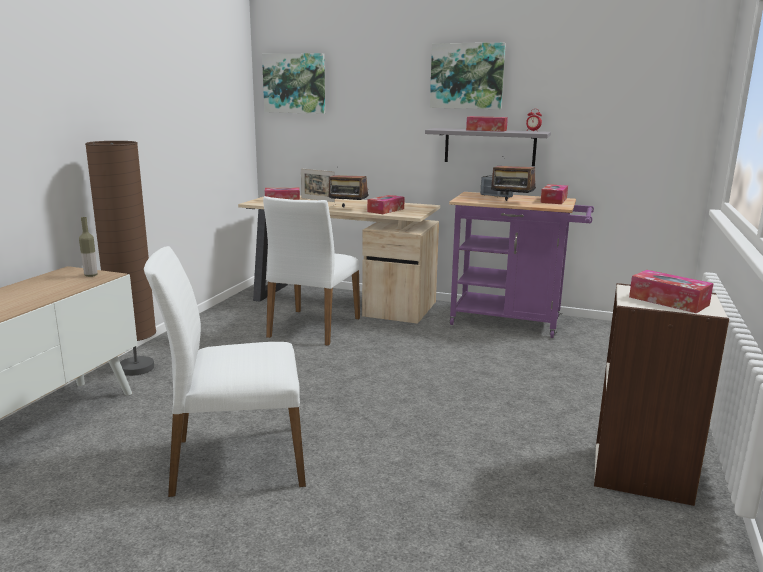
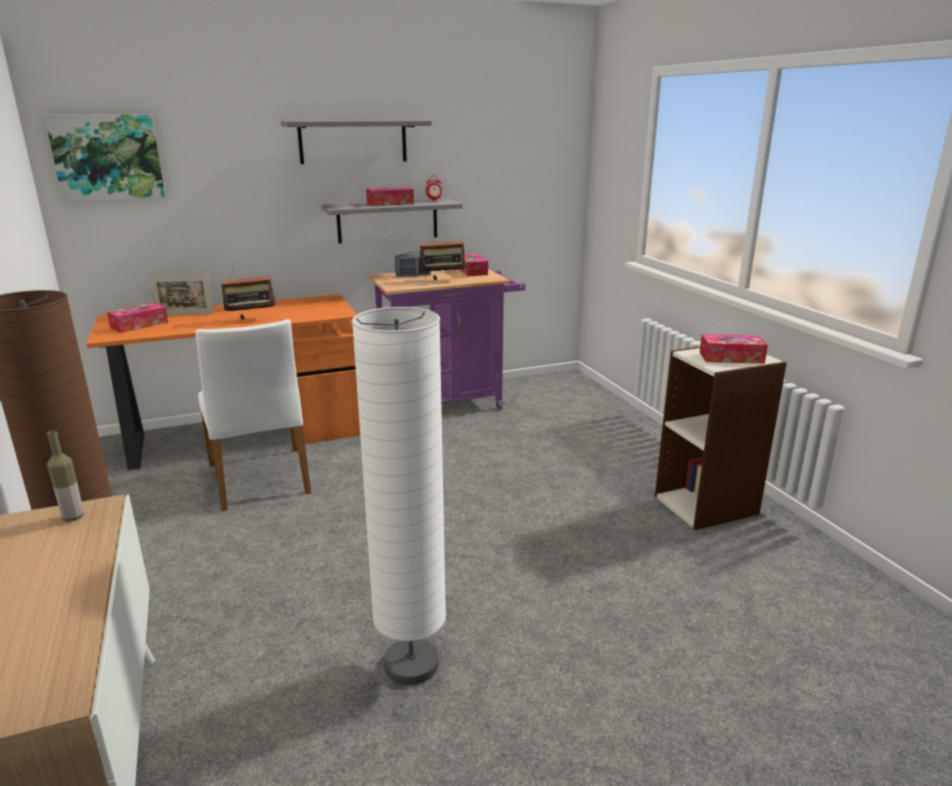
camera: 40 degrees left, 5 degrees up
(236, 460) = (411, 664): white chair -> white floor lamp
(340, 301) = (244, 435): beige desk -> orange desk
(386, 210) = (300, 313): tissue box -> none
(467, 76) = (353, 141): picture -> grey shelf

